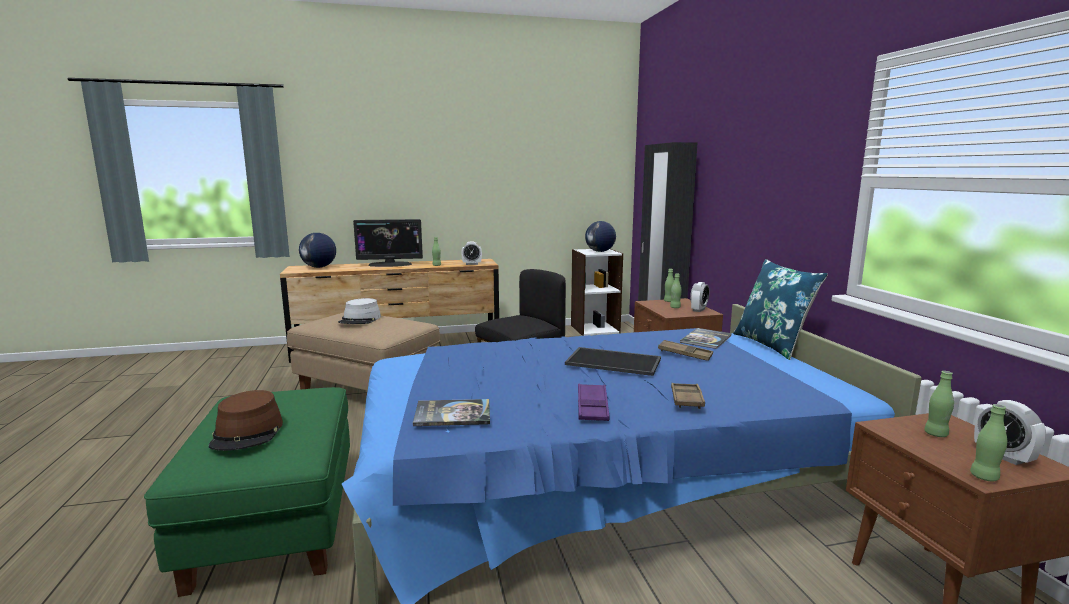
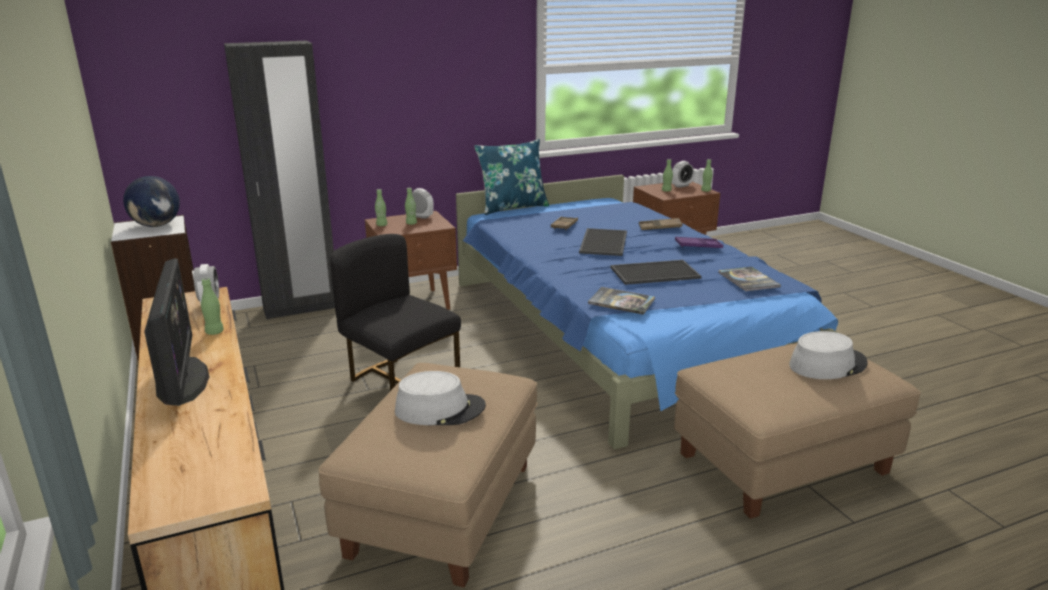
camera: 100 degrees left, 10 degrees up
(247, 433) = (827, 364): brown hat -> grey hat
(276, 523) = (783, 462): green ottoman -> beige ottoman
(319, 267) = (185, 466): globe -> none
(503, 371) = (654, 273): none -> tray
(706, 339) = (516, 220): book -> book (621, 302)

